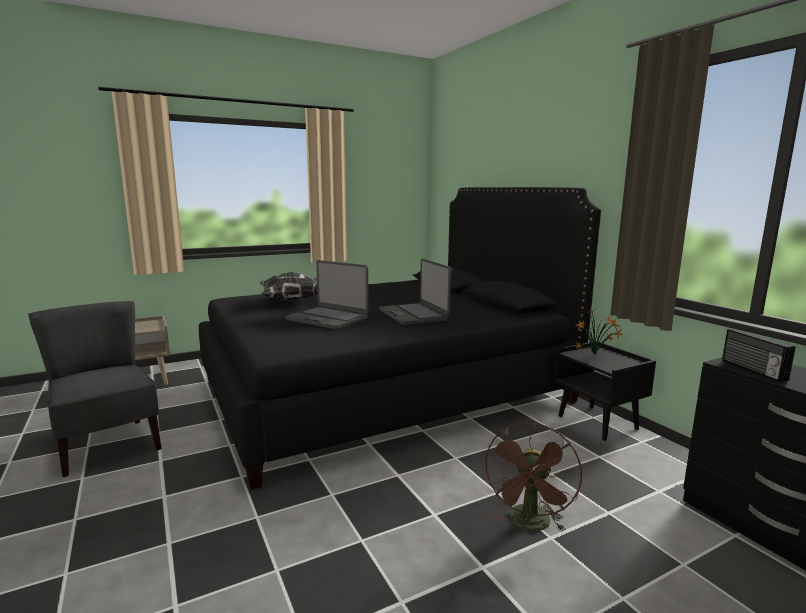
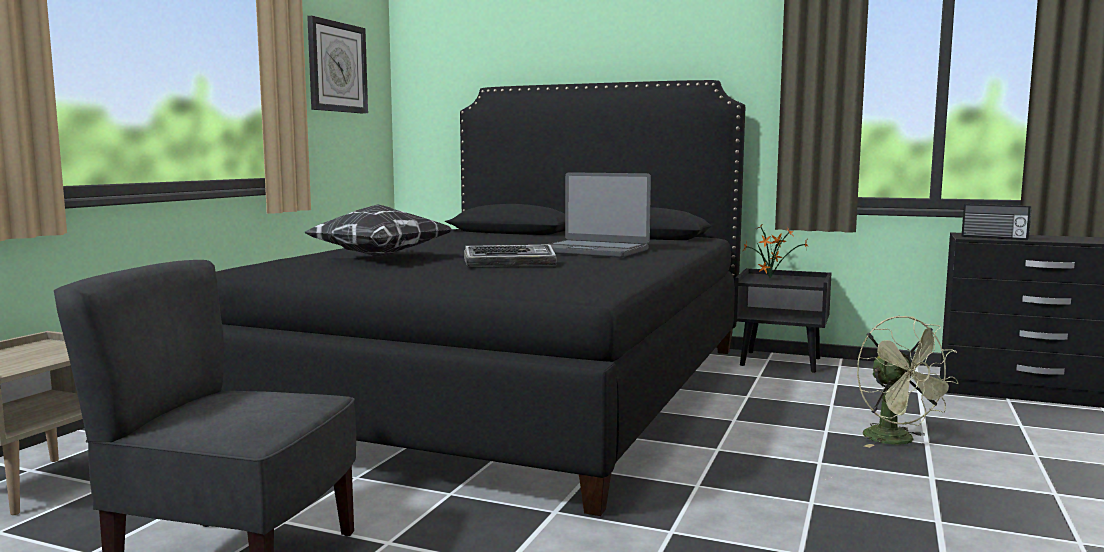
camera: 40 degrees left, 5 degrees down
(327, 319) = (510, 264): laptop -> keyboard
(380, 176) = (337, 67): none -> wall clock
(530, 525) = (898, 441): brown fan -> green fan

